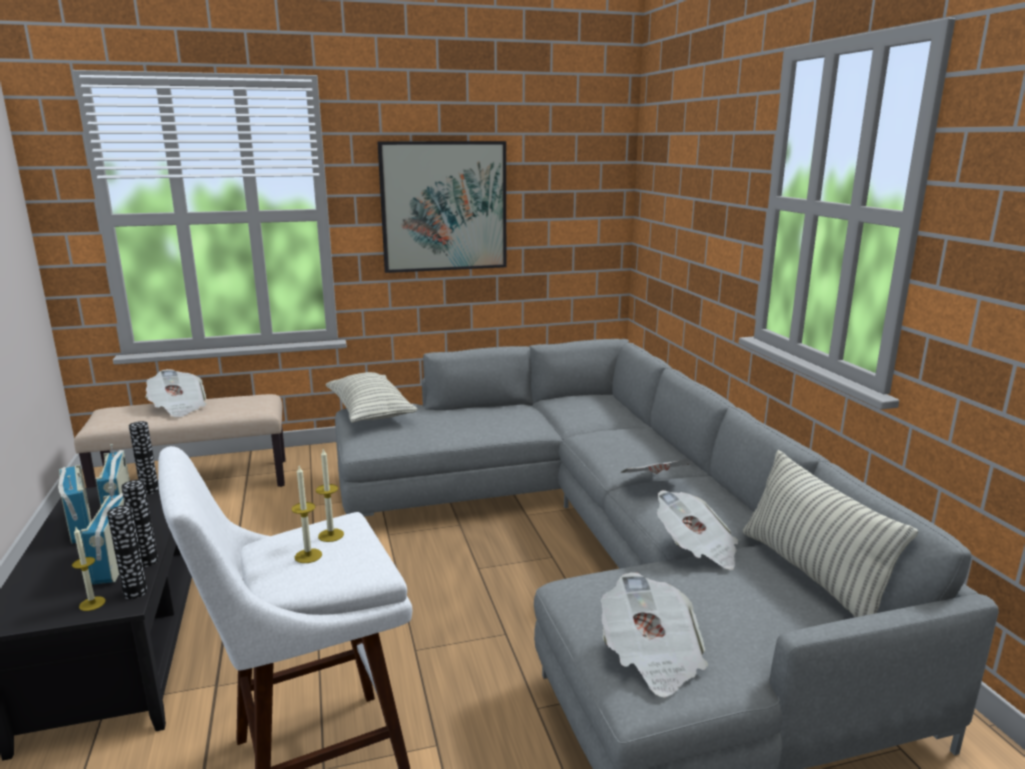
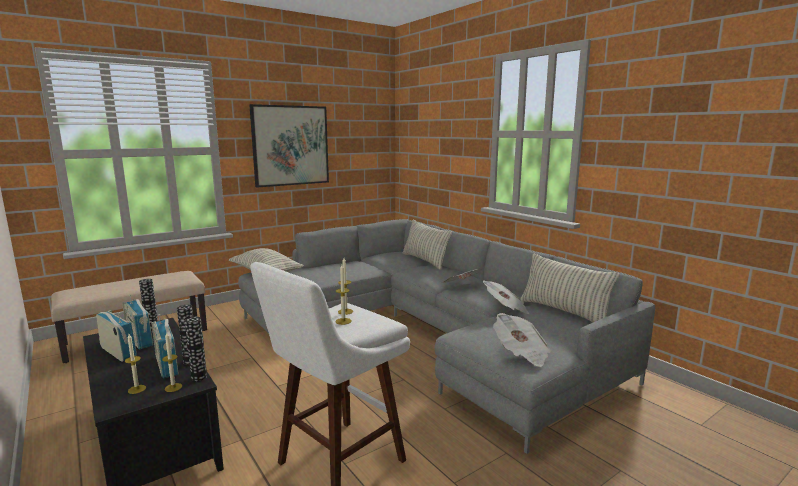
camera: 20 degrees left, 5 degrees down
(51, 596) = (137, 389): none -> candle
(178, 408) = (125, 283): newspaper -> none
(631, 420) = (425, 260): none -> pillow

